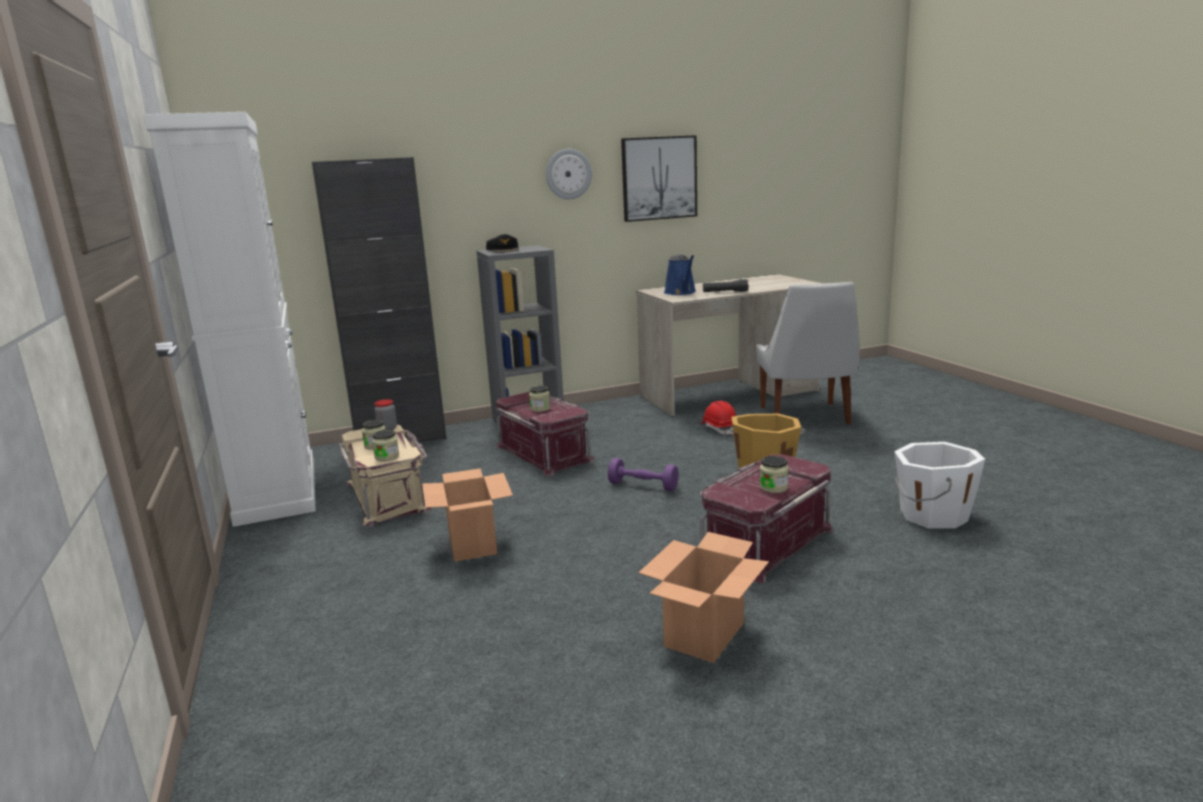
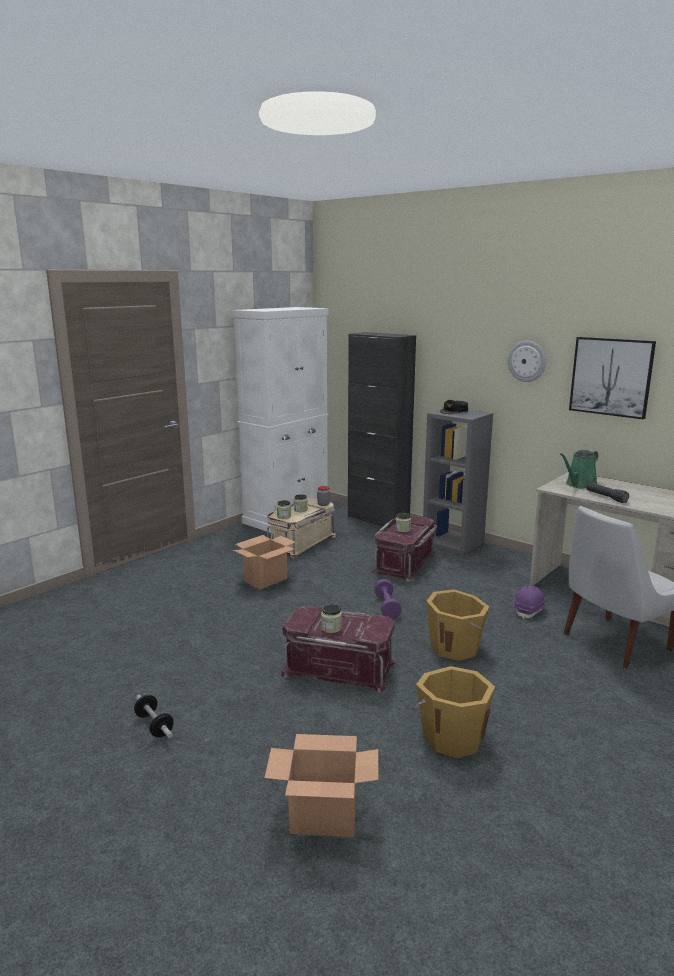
camera: 60 degrees right, 0 degrees up
(681, 292) = (579, 485): blue watering can -> green watering can
(704, 635) = (210, 669): cardboard box -> cardboard box (322, 818)
(719, 428) = (529, 610): red hard hat -> purple hard hat
(836, 711) = (154, 725): none -> dumbbell
(932, 515) = (452, 737): white bucket -> orange bucket

